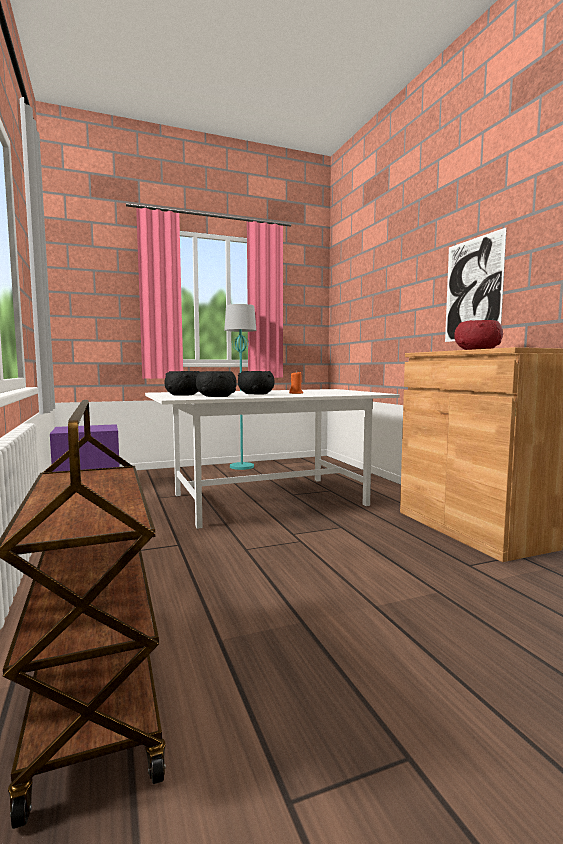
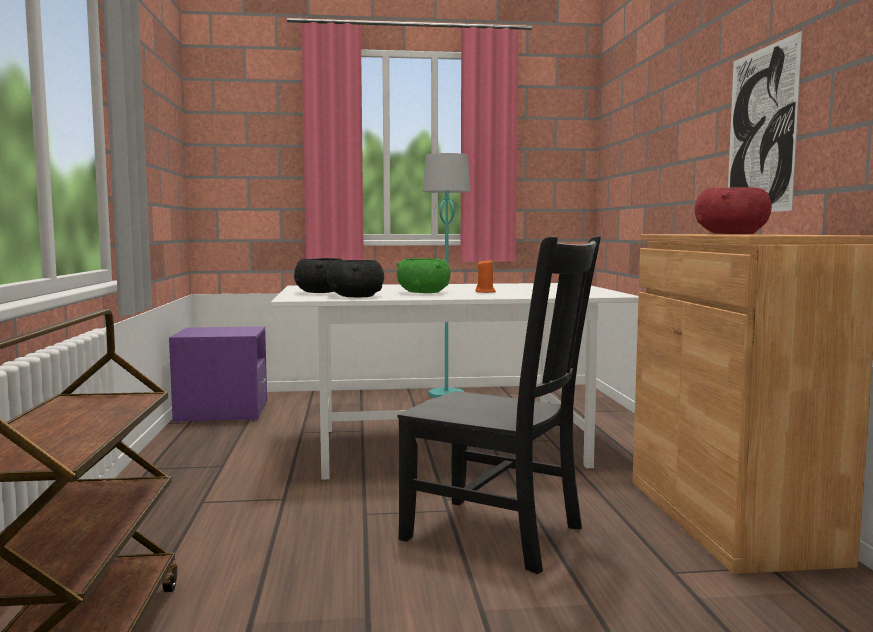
camera: 15 degrees right, 0 degrees up
(256, 394) = (423, 292): black bowl -> green bowl
(346, 553) = (498, 534): none -> black chair

